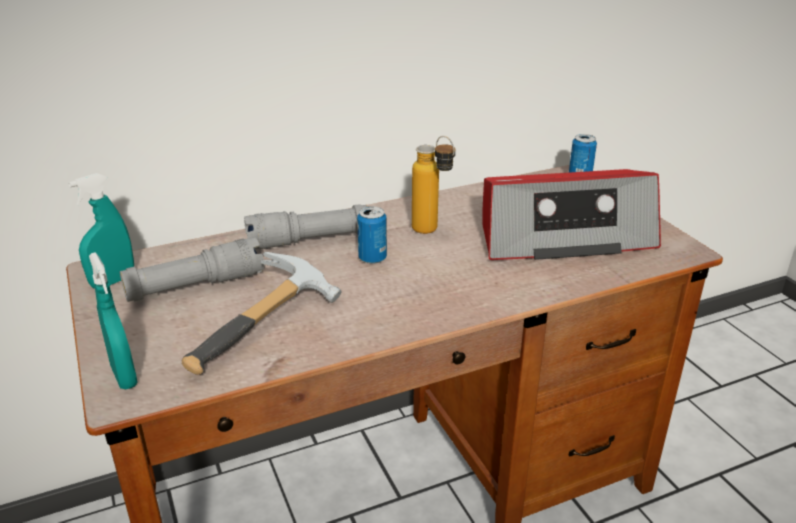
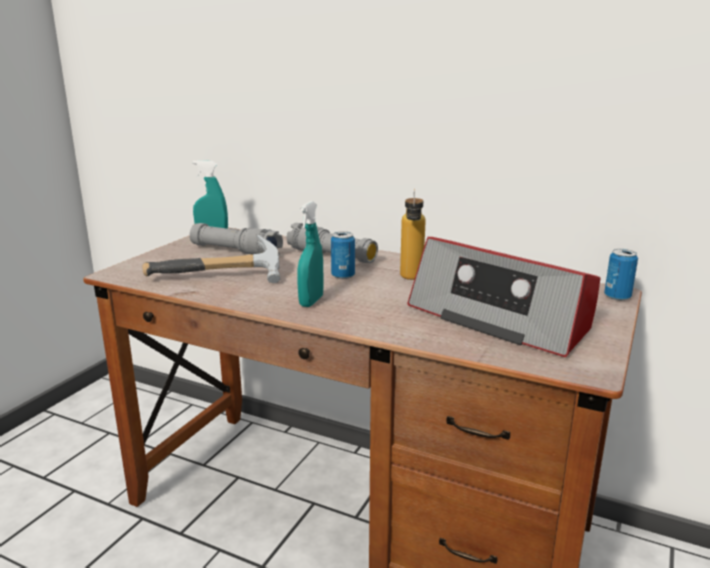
camera: 50 degrees right, 10 degrees down
(124, 376) = (132, 268): turquoise spray bottle -> turquoise spray bottle (311, 301)

